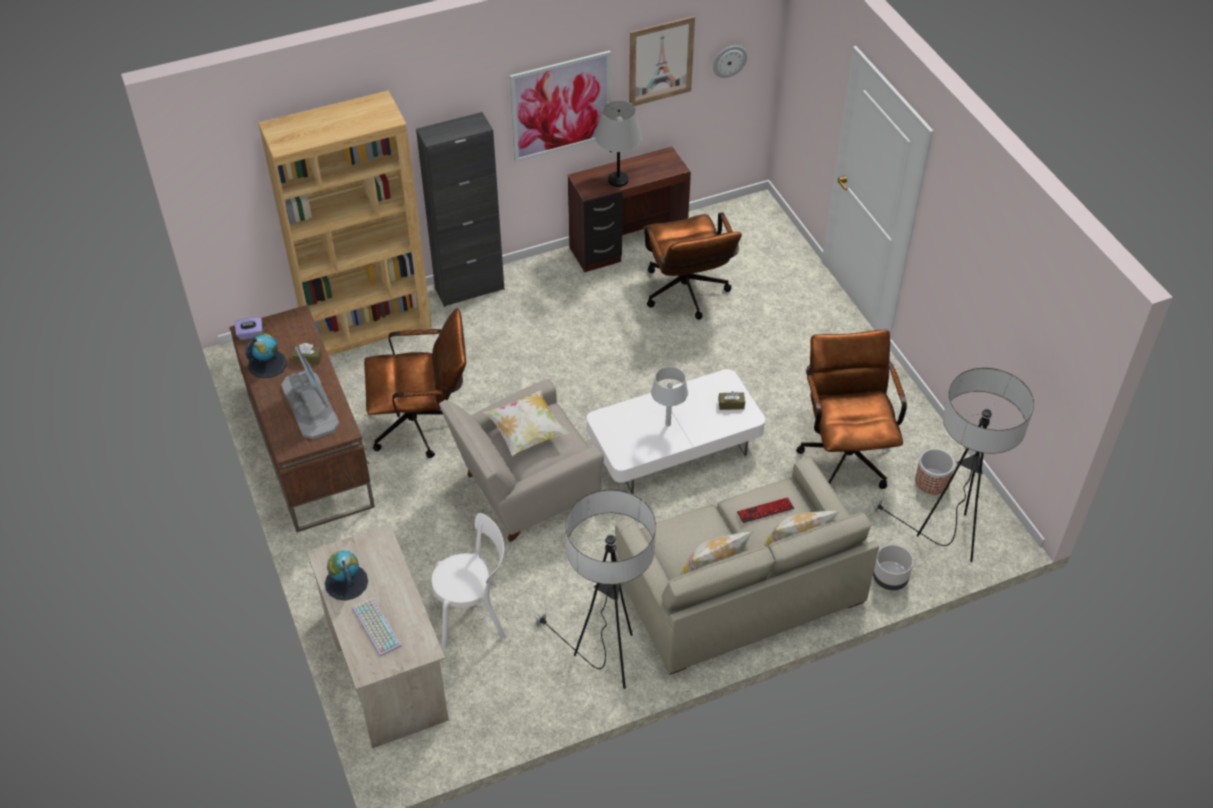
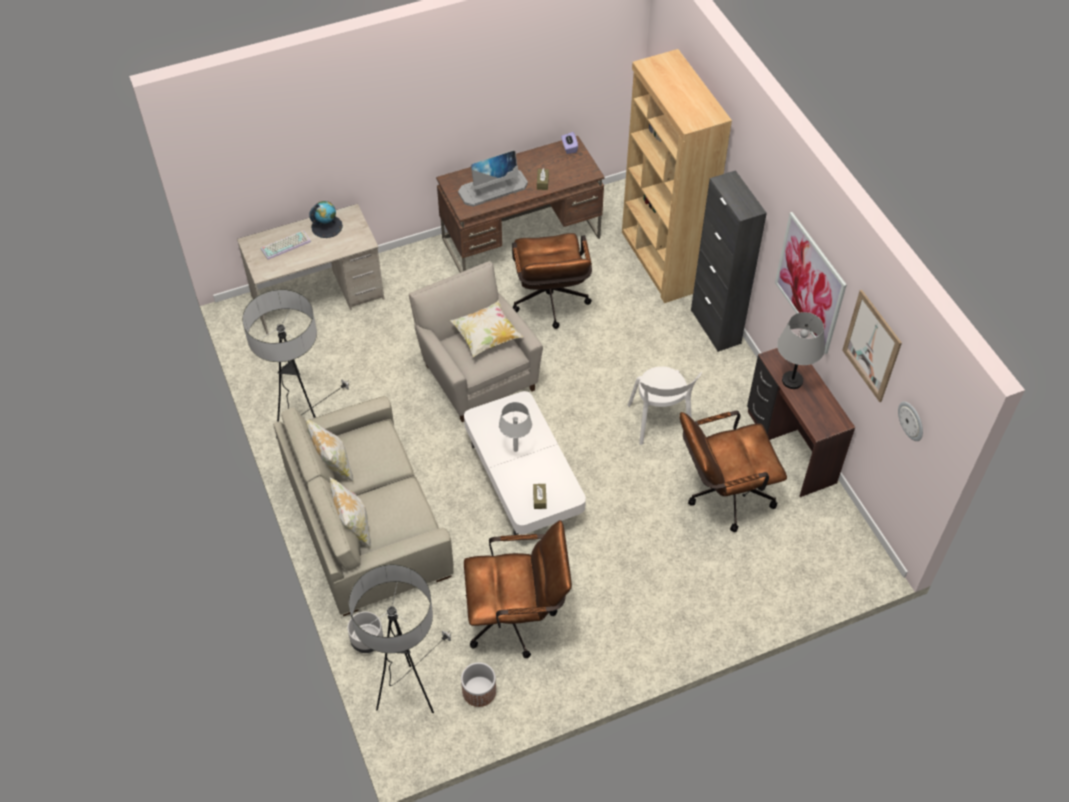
camera: 90 degrees right, 5 degrees up
(267, 364) = (537, 160): globe -> none
(474, 615) = (357, 346): white chair -> white chair (660, 422)
(765, 511) = (397, 506): keyboard -> none

